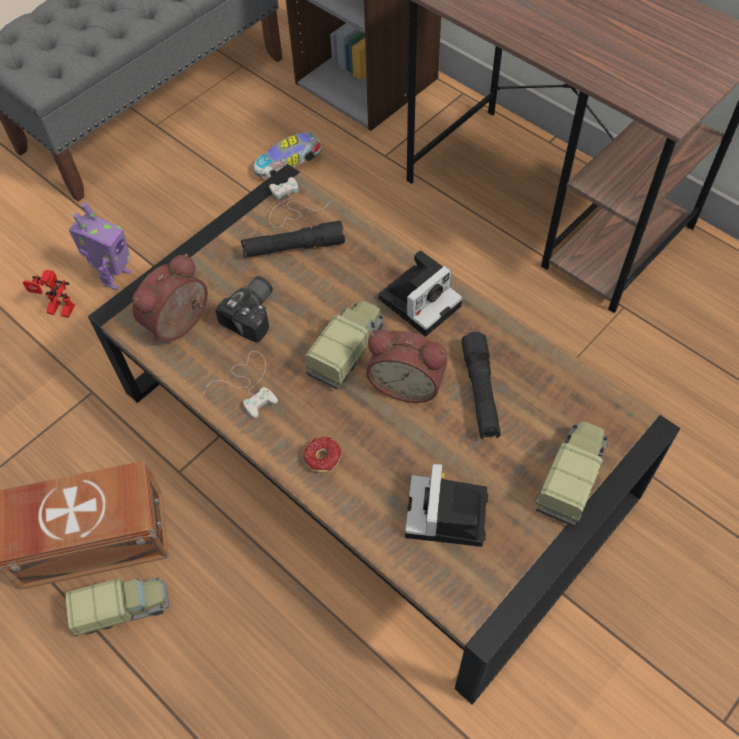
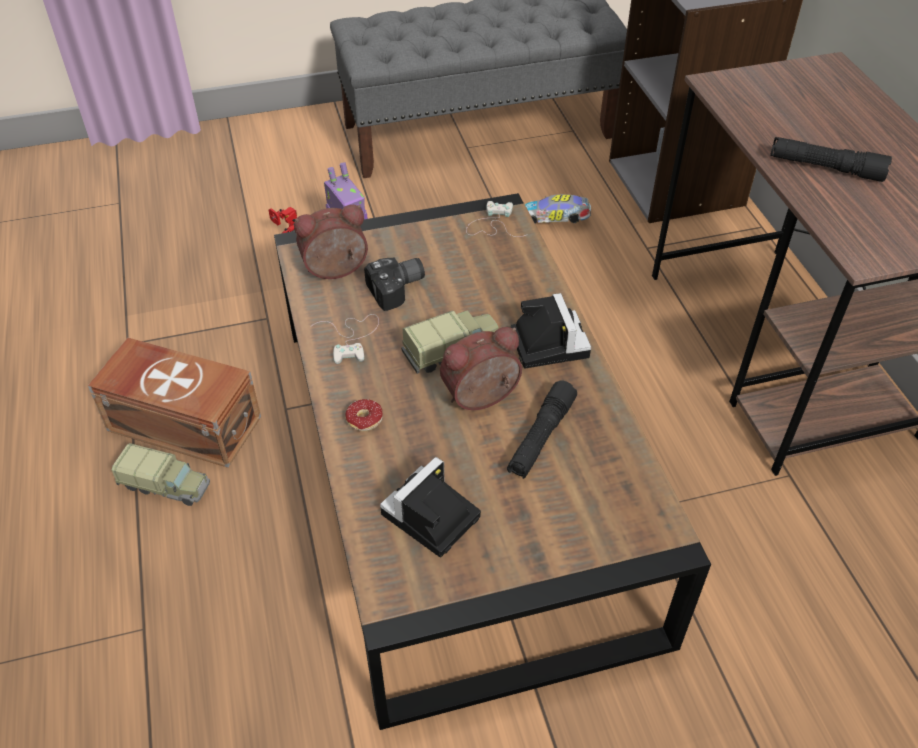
camera: 30 degrees right, 10 degrees down
(293, 247) = (471, 255): black flashlight -> black flashlight (825, 168)
(407, 382) = (482, 399): alarm clock -> alarm clock turned 105 degrees clockwise
(421, 300) = (547, 342): camera -> camera turned 90 degrees counterclockwise
(571, 477) = (568, 547): toy truck -> none

